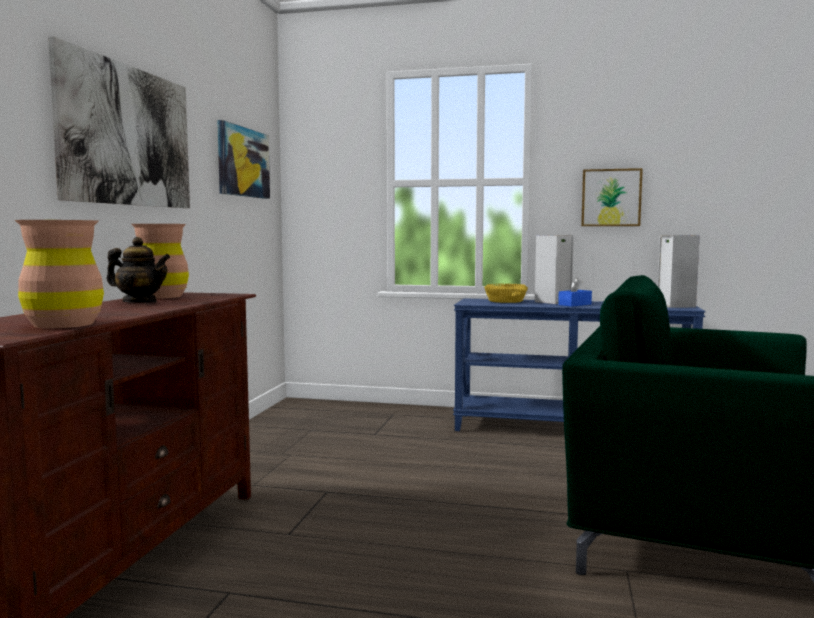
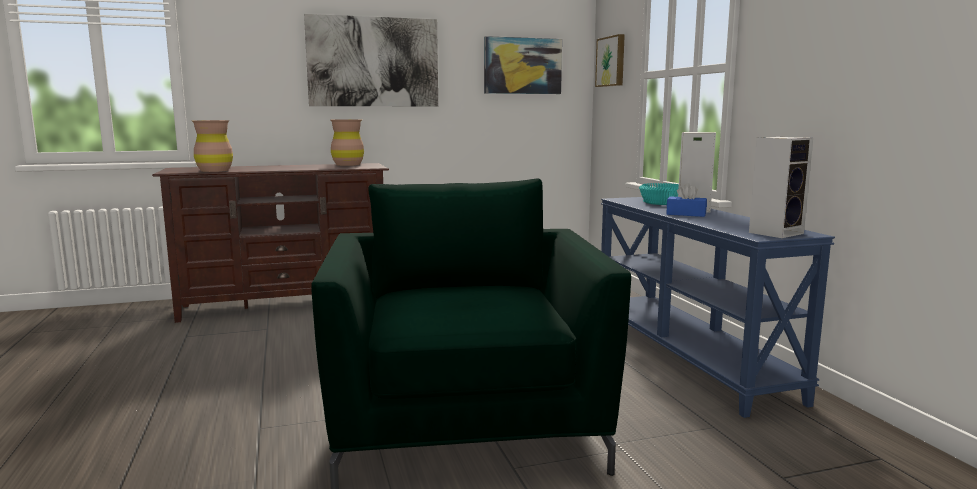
camera: 60 degrees right, 5 degrees up
(140, 302) = (313, 166): teapot -> none
(506, 301) = (662, 202): yellow bowl -> turquoise bowl
(611, 198) = (798, 84): picture -> picture (611, 61)

